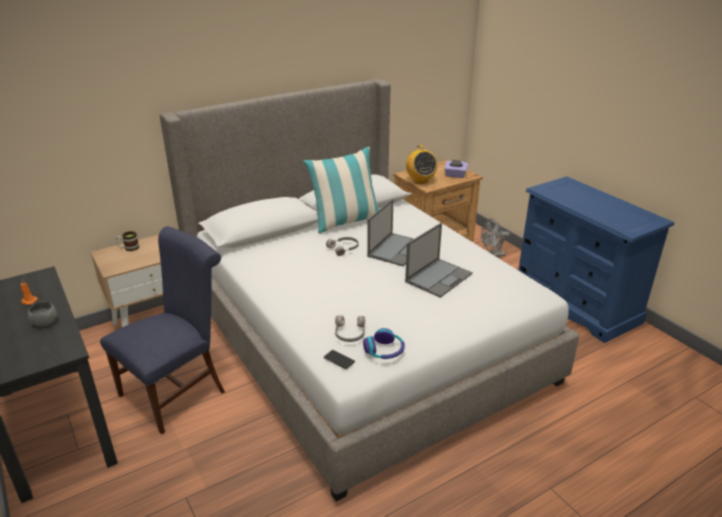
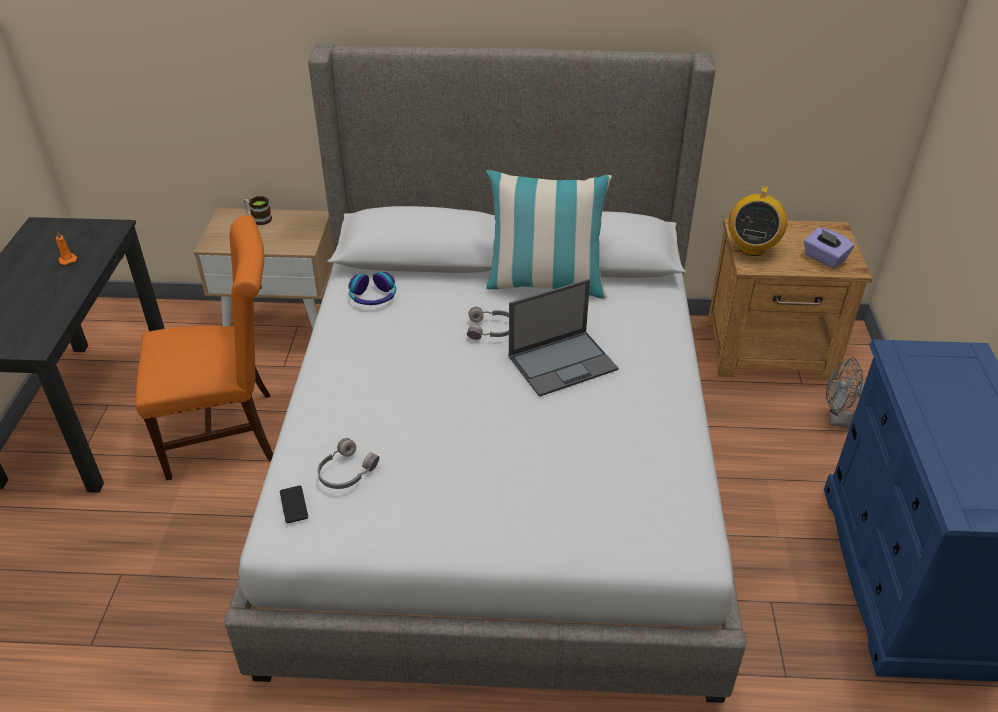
camera: 35 degrees right, 10 degrees up
(45, 322) = (52, 296): grey bowl -> none
(178, 390) = (229, 432): blue chair -> orange chair
(384, 351) = (359, 522): headphones -> headphones (373, 297)
(439, 277) = (570, 440): laptop -> none

